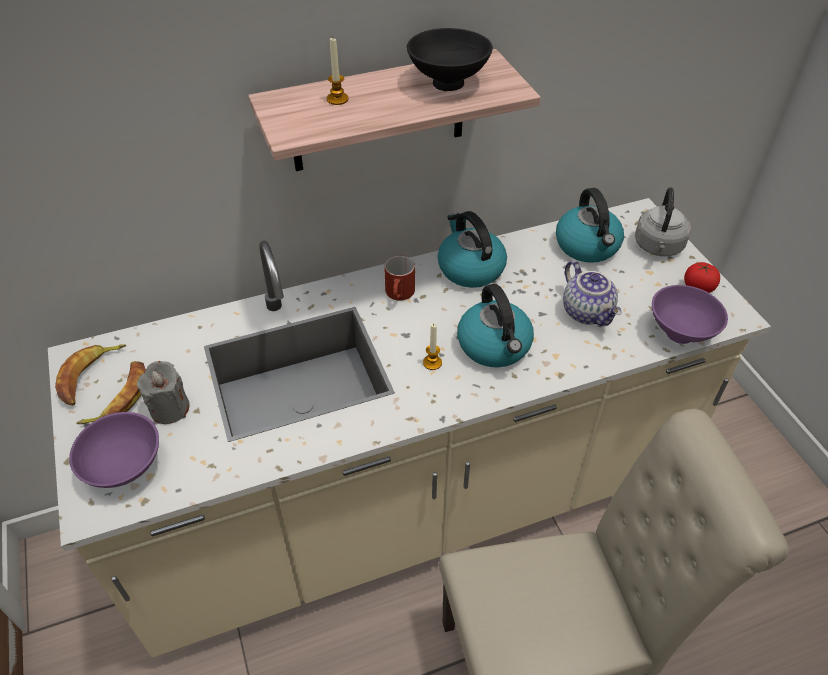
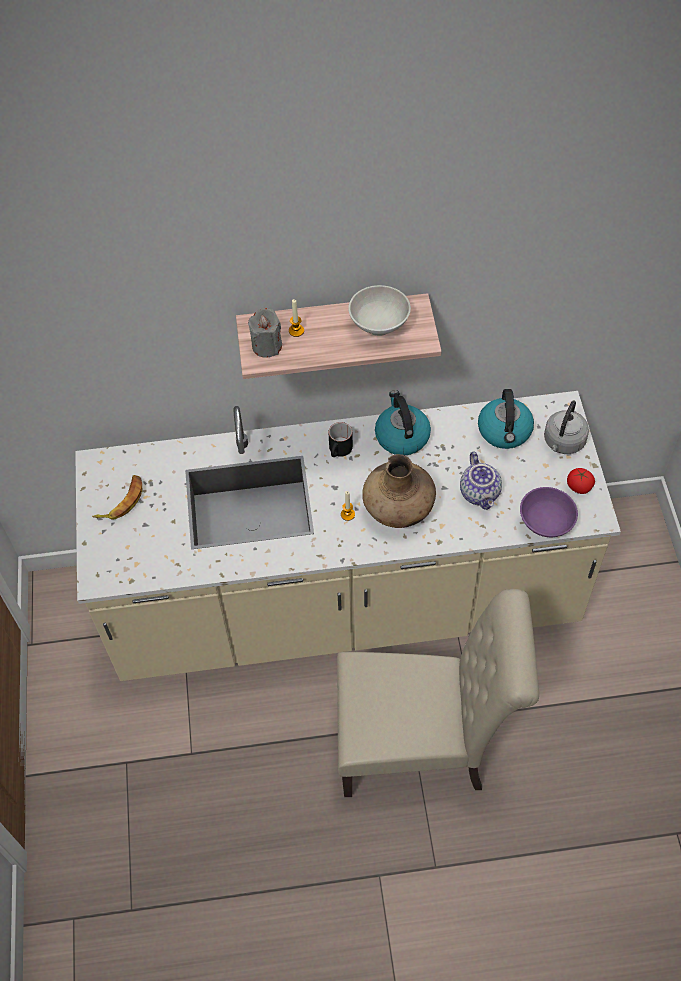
camera: 15 degrees right, 10 degrees up
(90, 376) = (103, 480): banana -> none
(127, 470) = (122, 557): purple bowl -> none
(170, 408) = (155, 516): grey candle -> grey candle (267, 346)
(400, 294) = (339, 451): red mug -> black mug
(445, 83) = (377, 326): black bowl -> white bowl
(495, 346) = (398, 509): kettle -> brown vase

